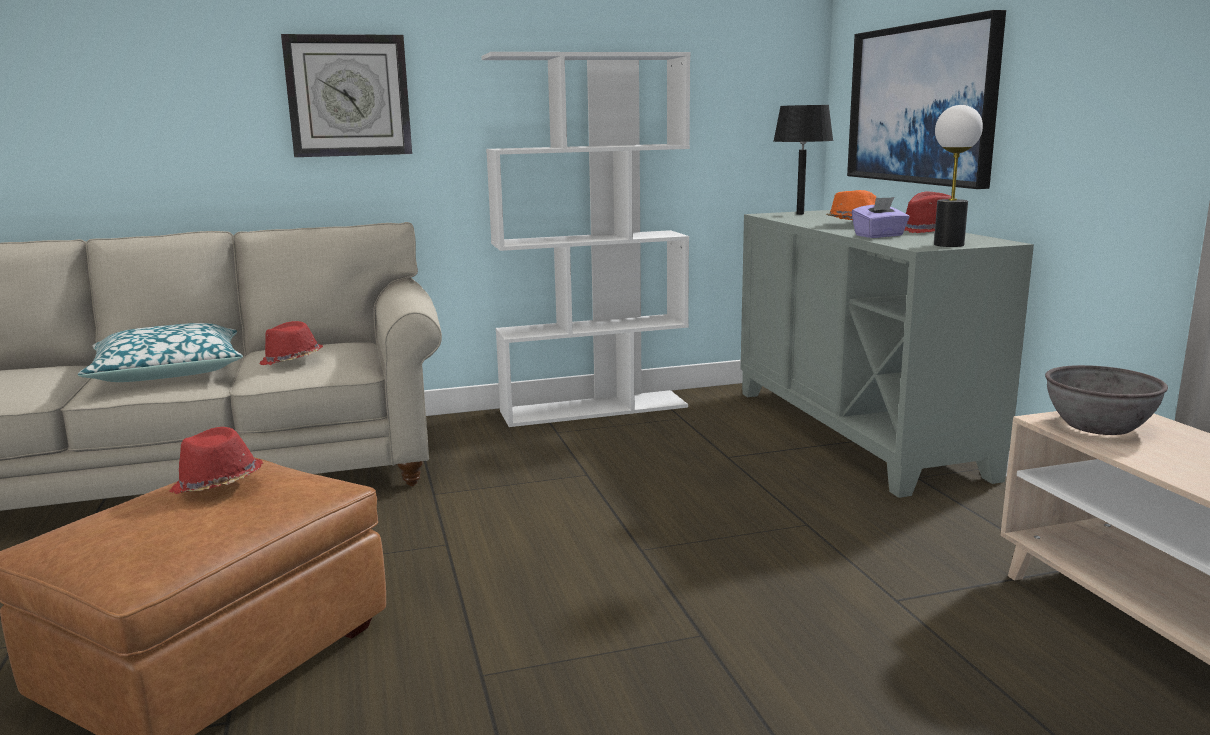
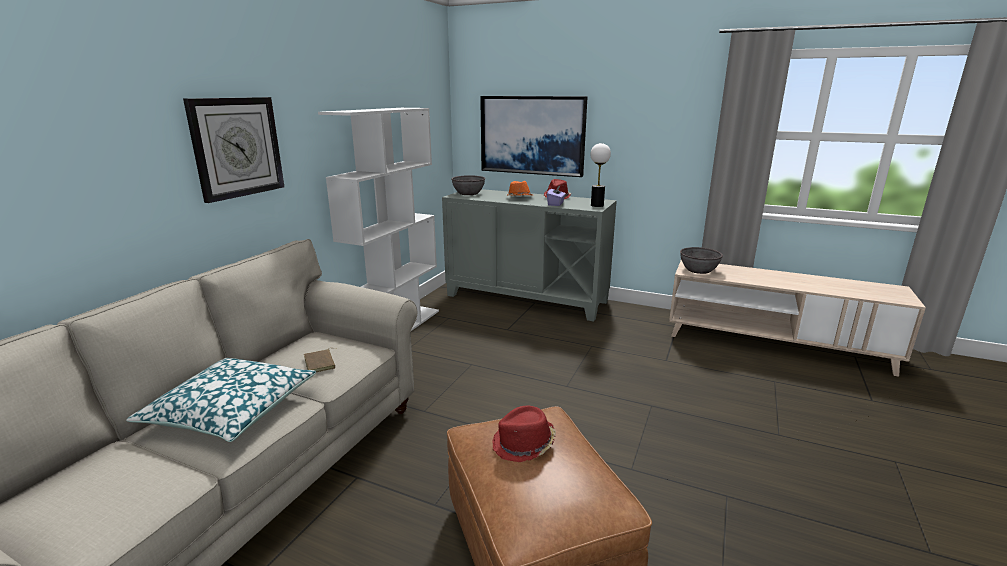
camera: 50 degrees left, 5 degrees up
(291, 361) = (321, 363): red hat -> brown book
(800, 214) = (468, 193): black table lamp -> grey bowl

